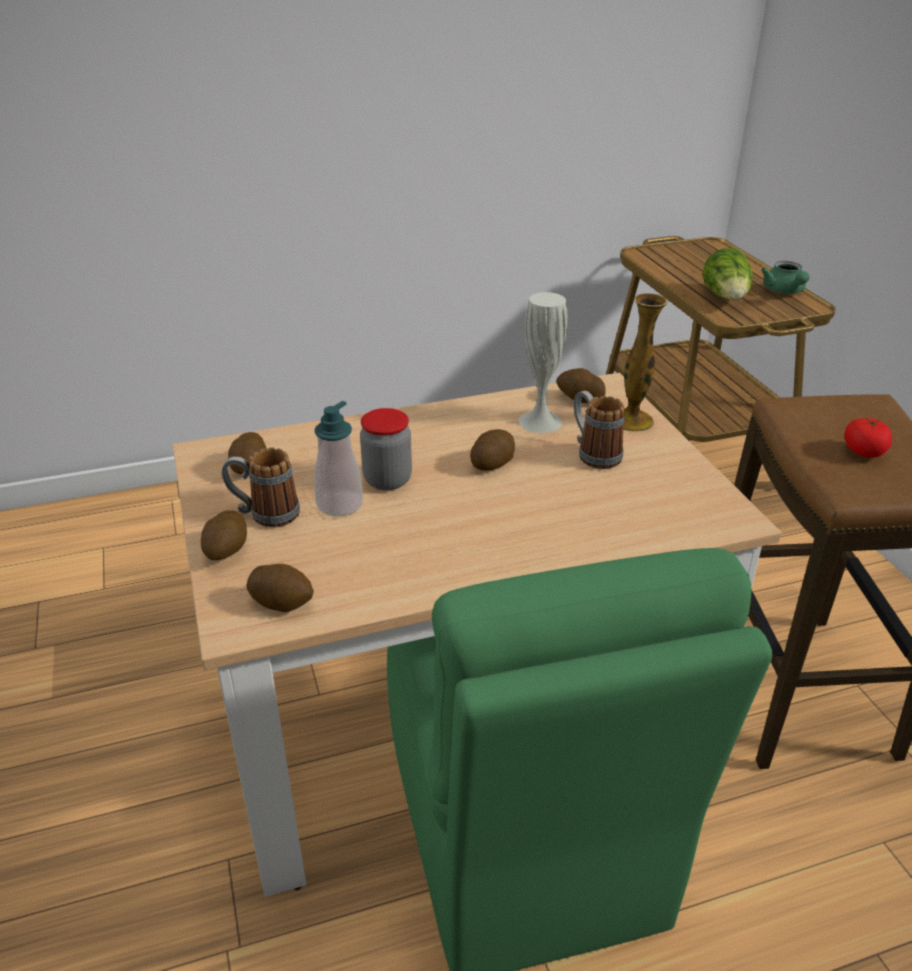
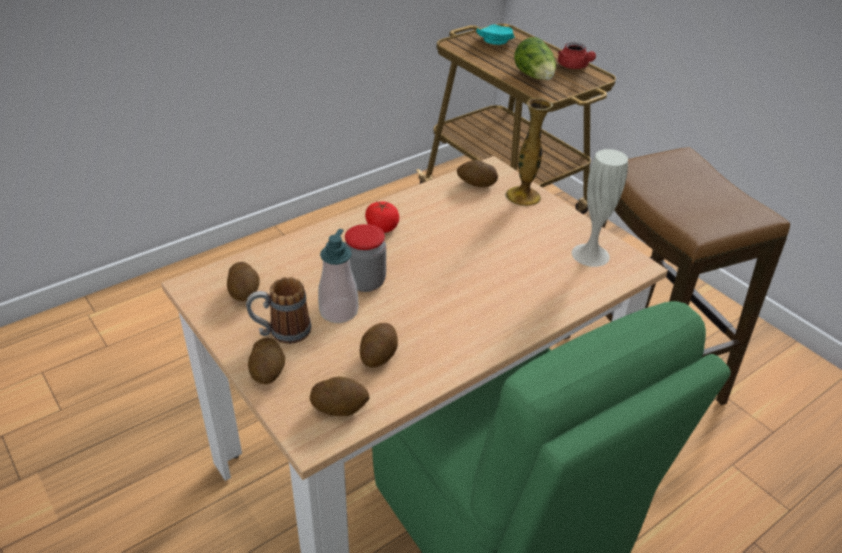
camera: 20 degrees left, 5 degrees up
(492, 463) = (439, 252): potato -> potato (378, 355)
(540, 421) = (456, 208): white vase -> white vase (590, 254)
(593, 453) = (510, 229): mug -> none
(695, 255) = (494, 41): none -> turquoise plate
(784, 291) = (574, 67): green teapot -> red teapot
(864, 451) = (693, 196): tomato -> tomato (382, 227)

